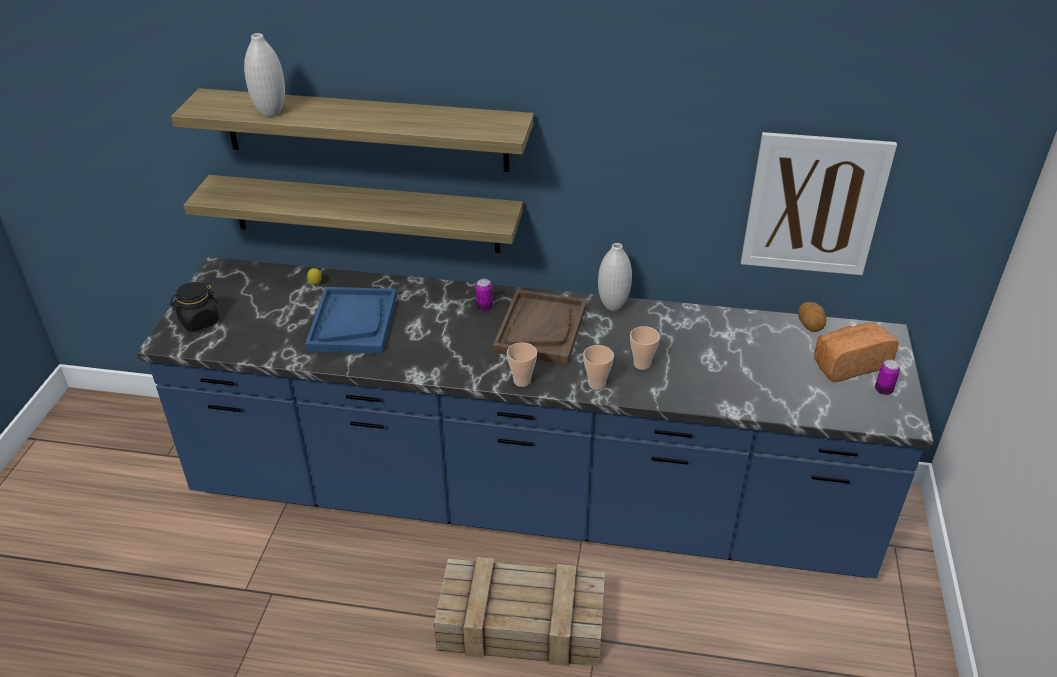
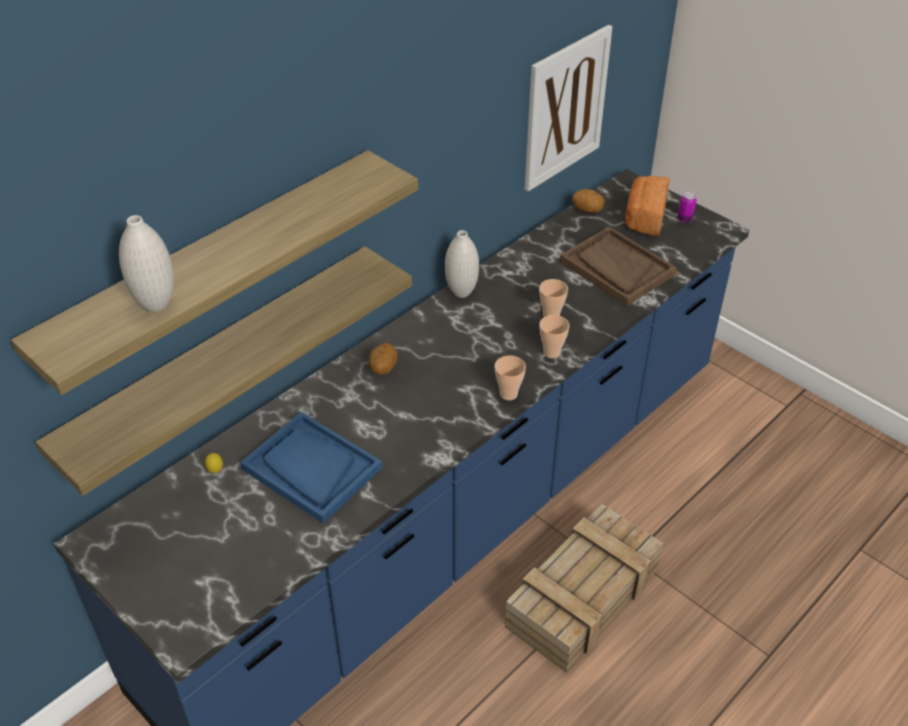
camera: 55 degrees left, 5 degrees up
(199, 321) = (177, 595): black jar -> none
(484, 307) = (383, 368): can -> potato
(541, 328) = (449, 348): brown tray -> brown tray (616, 268)

